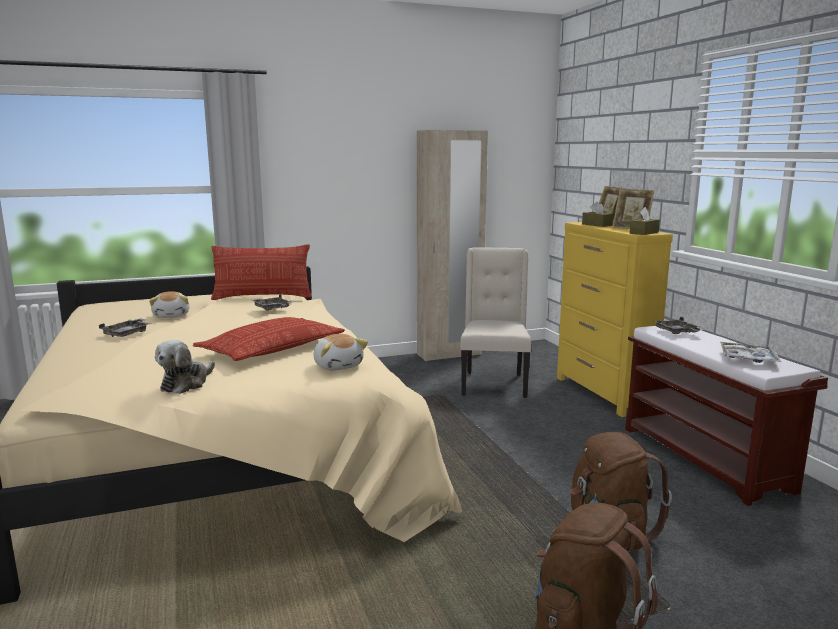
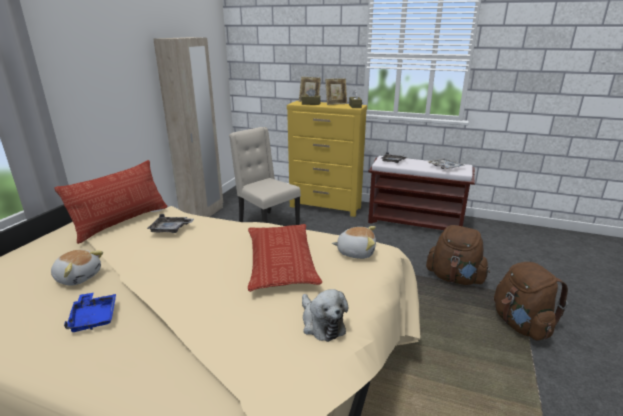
camera: 50 degrees left, 10 degrees up
(128, 333) = (94, 317): grey tray -> blue tray

